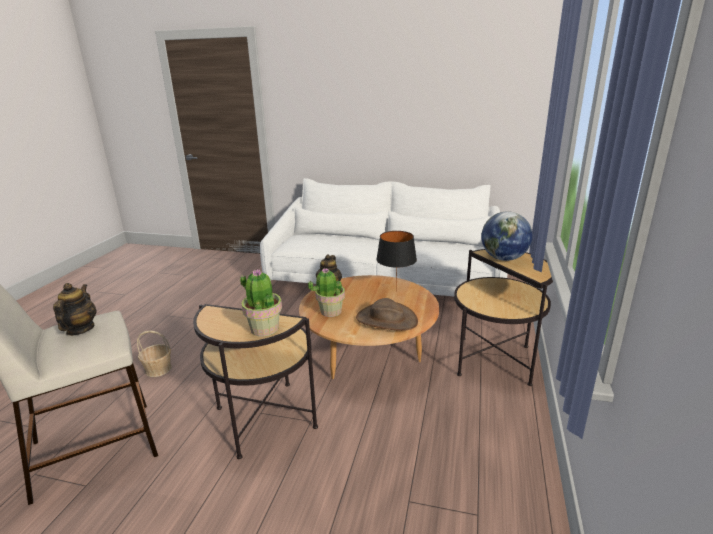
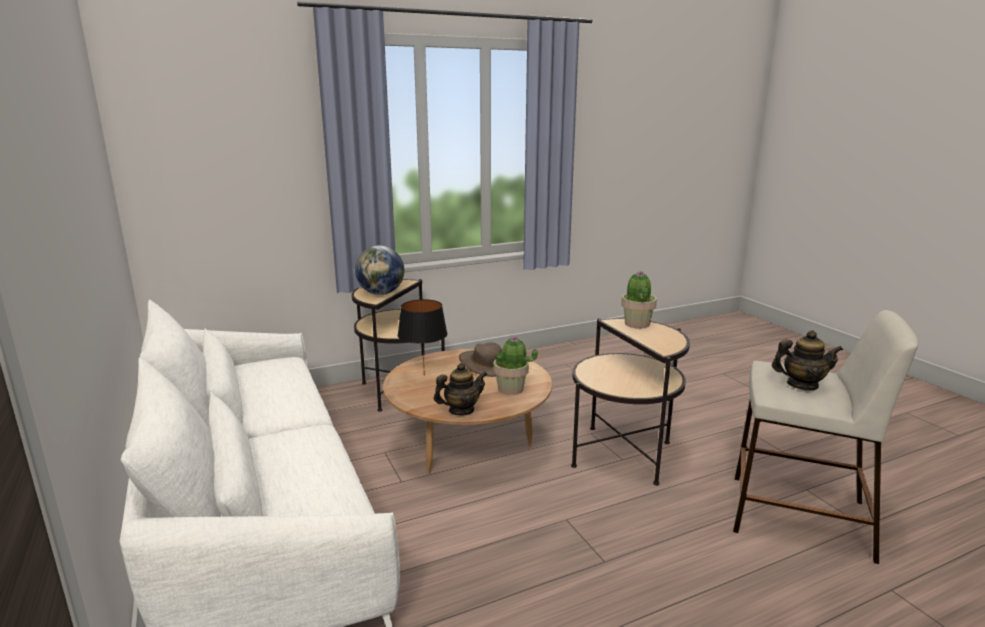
camera: 130 degrees left, 5 degrees down
(80, 329) = (802, 385): teapot -> teapot turned 135 degrees counterclockwise
(158, 369) = (700, 575): basket -> none

